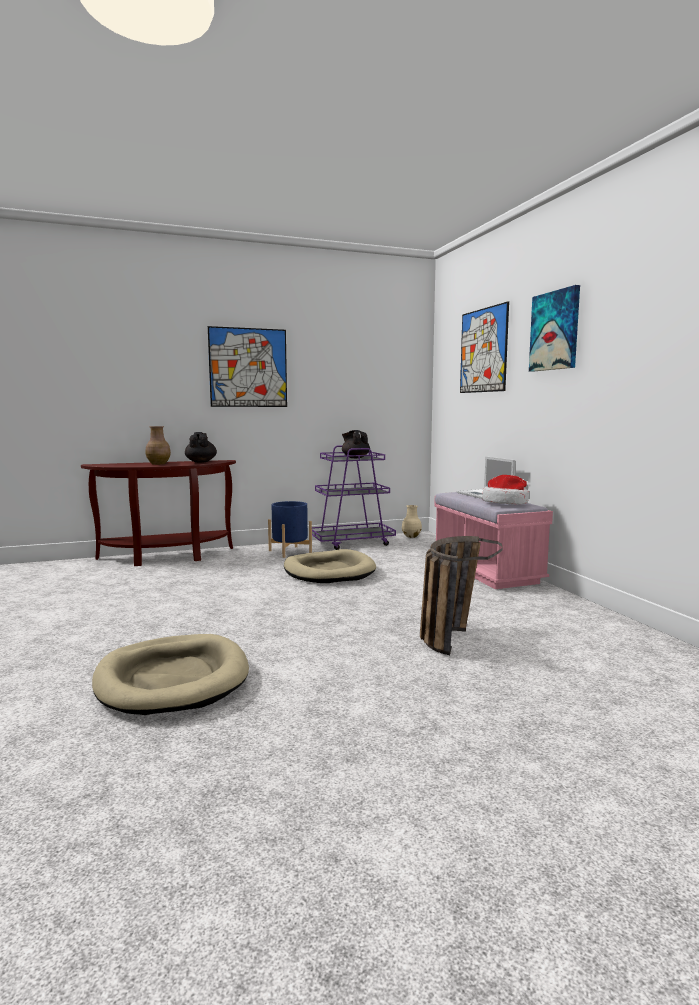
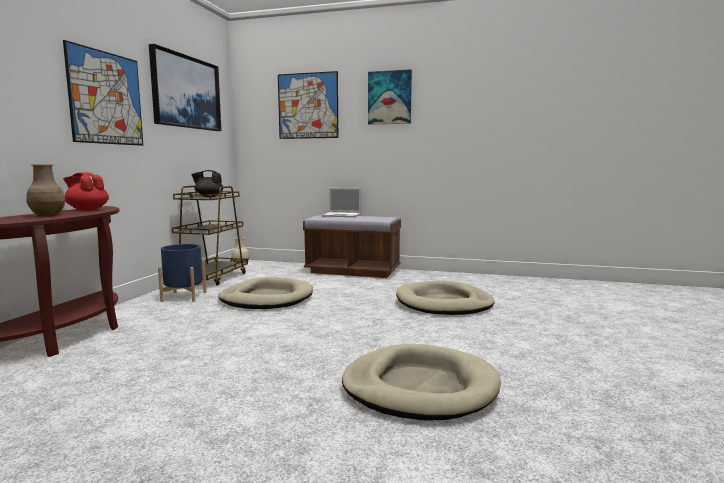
camera: 55 degrees left, 0 degrees up
(201, 462) = (87, 210): black teapot -> red teapot
(352, 542) = (212, 278): purple cart -> brown cart
(353, 350) = (186, 92): none -> picture
(451, 635) = (444, 303): basket -> beige dog bed
(486, 571) = (353, 271): pink bench -> brown bench
(506, 503) = (376, 217): hat -> none

